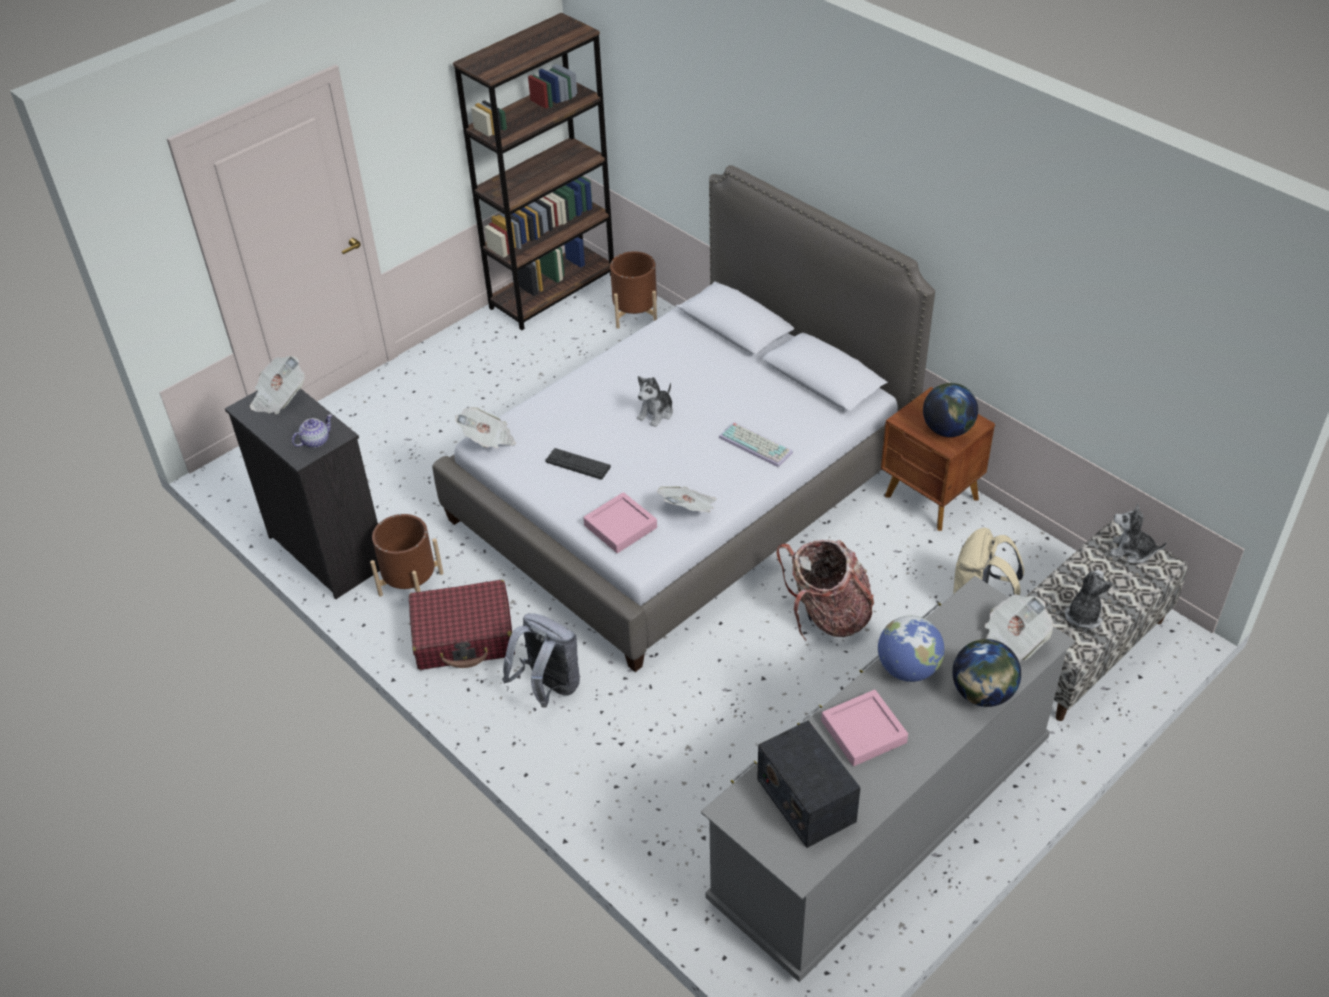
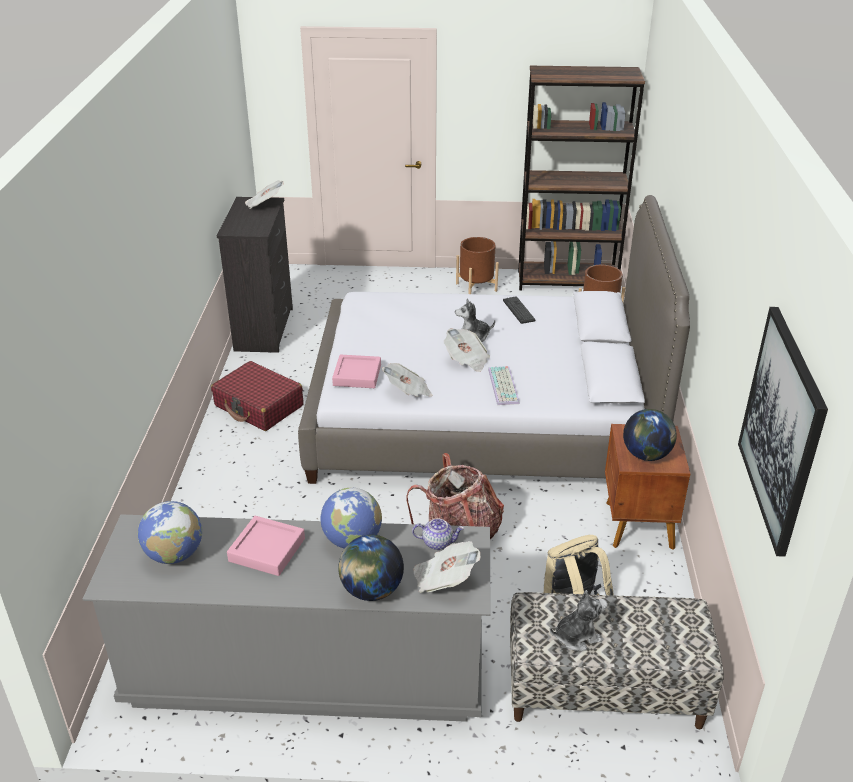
camera: 45 degrees right, 10 degrees down
(315, 441) = (246, 228): teapot -> teapot (438, 542)
(411, 584) = (275, 367): brown planter -> brown planter (476, 287)
(488, 440) = (363, 297): newspaper -> newspaper (466, 360)
(548, 687) = (256, 457): grey backpack -> none
(578, 464) = (387, 334): keyboard -> keyboard (518, 310)
(805, 800) = (174, 555): radio -> globe
(1131, 551) = (686, 628): plush toy -> none
(1202, 347) = (781, 428): none -> picture

